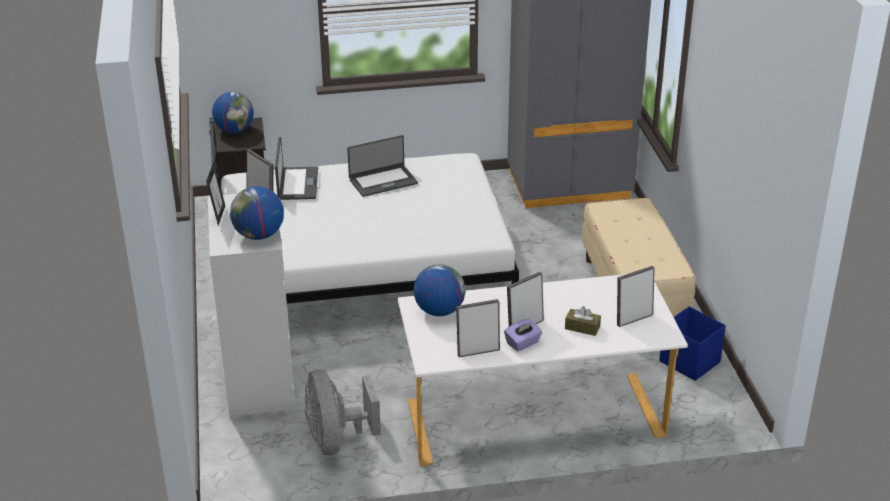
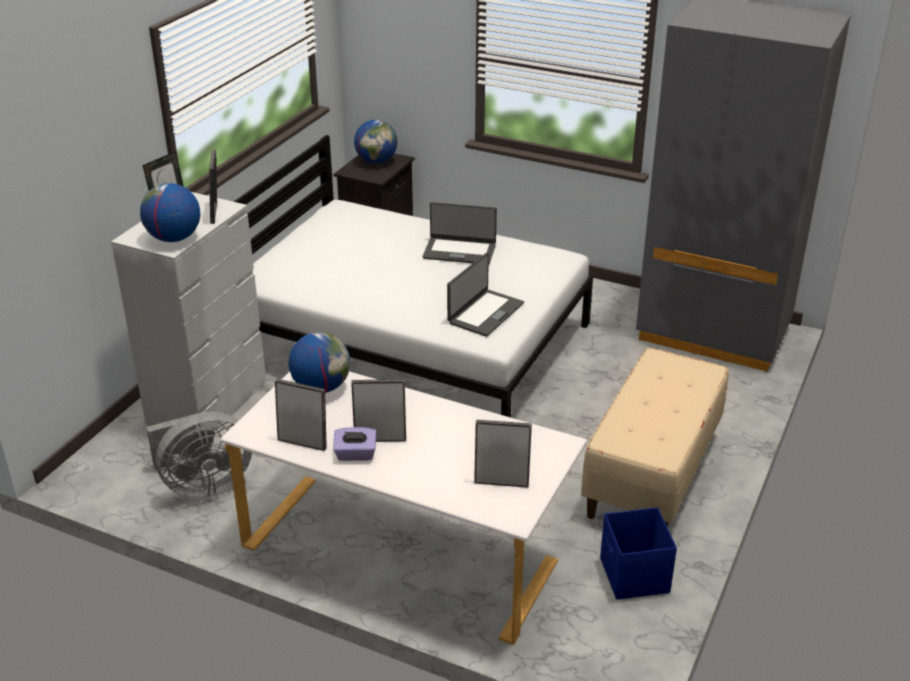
camera: 35 degrees right, 0 degrees up
(297, 184) = (379, 227): laptop -> laptop (485, 313)
(336, 440) = (203, 484): grey fan -> grey fan turned 135 degrees counterclockwise
(582, 327) = (435, 466): brown tissue box -> none

